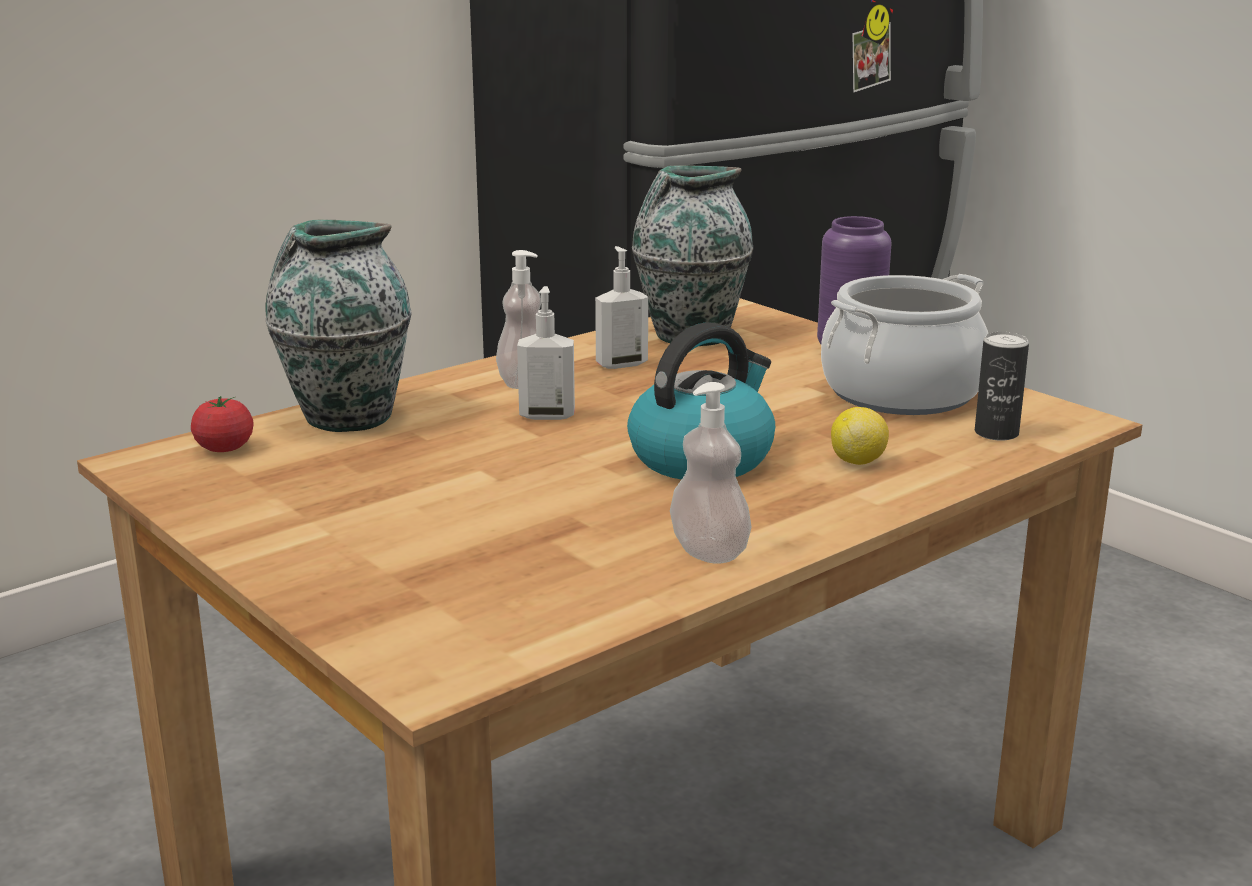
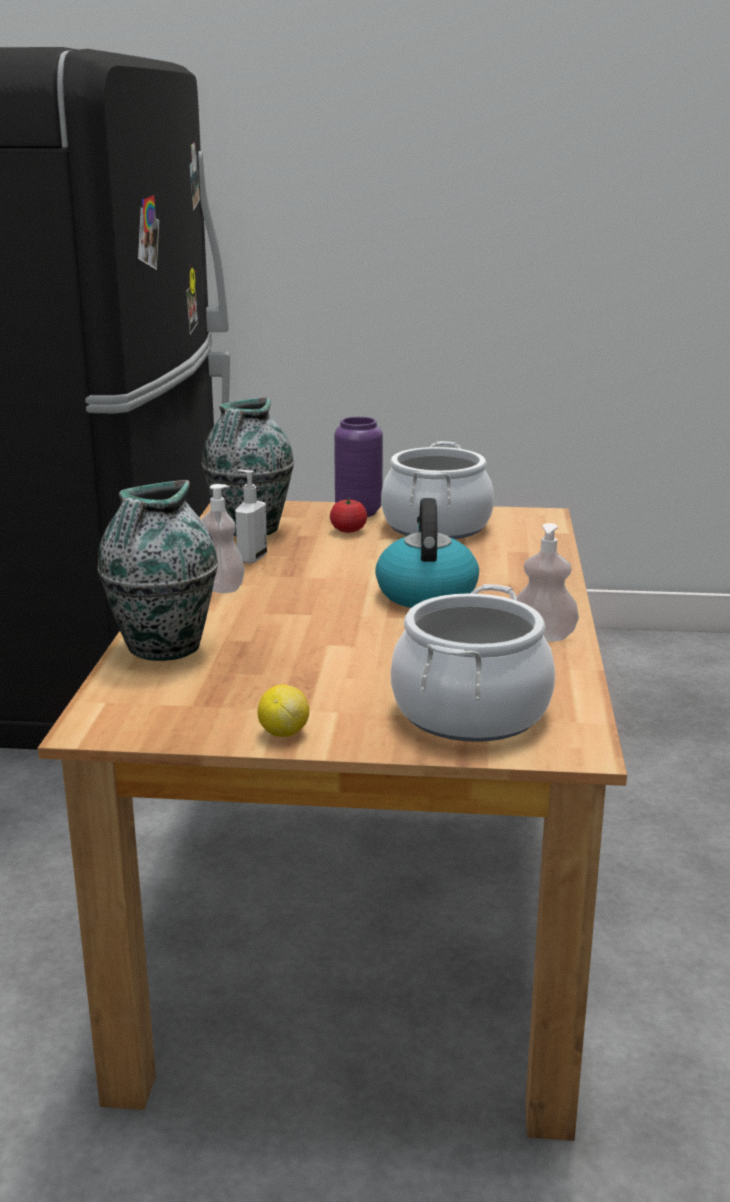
camera: 45 degrees left, 0 degrees up
(224, 448) = (131, 696): tomato -> tomato (348, 530)
(433, 590) = (470, 712): none -> cooking pot
(547, 415) = (285, 601): soap dispenser -> none
(858, 461) = (499, 568): lemon -> lemon (283, 732)
(996, 433) = (524, 532): can -> none

